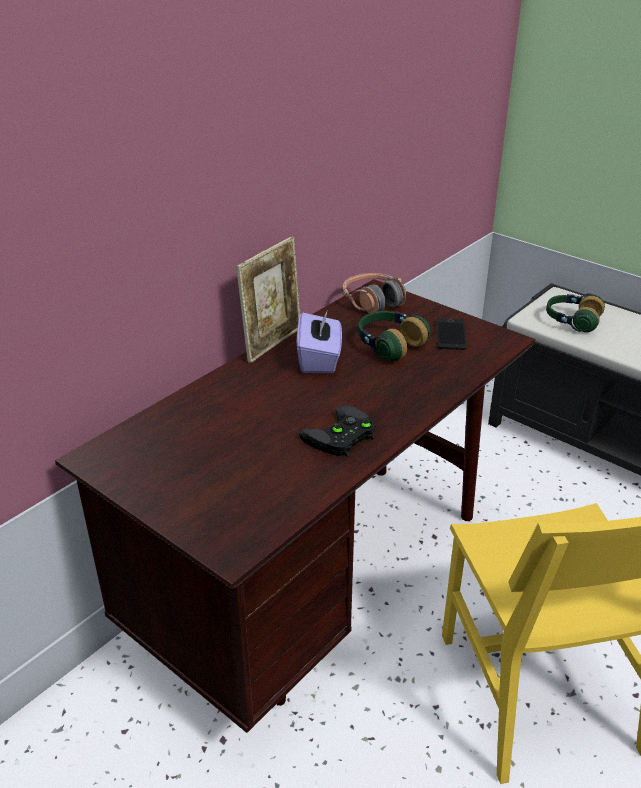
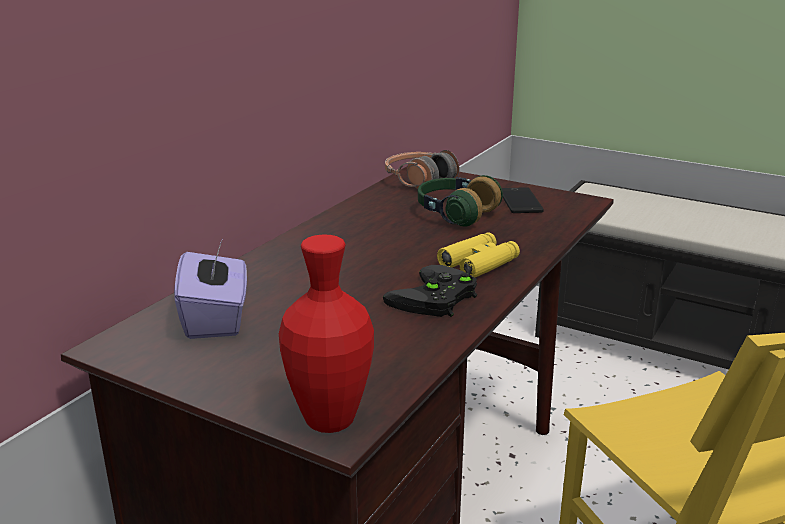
camera: 10 degrees left, 10 degrees down
(228, 542) = (329, 420): none -> red vase
(272, 343) = (317, 221): picture frame -> none
(319, 359) = (379, 231): purple tissue box -> purple tissue box (216, 319)
(389, 403) = (479, 263): none -> yellow binoculars
(571, 321) = (618, 208): headphones -> none

